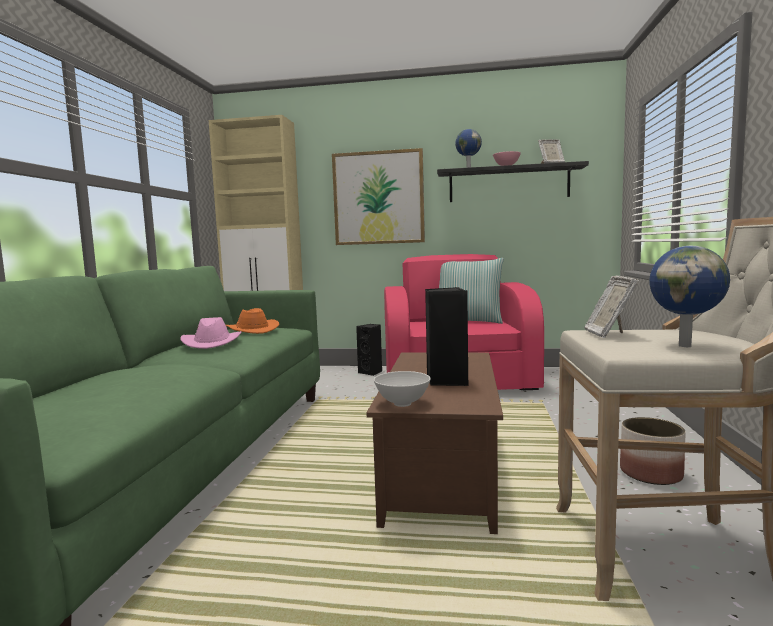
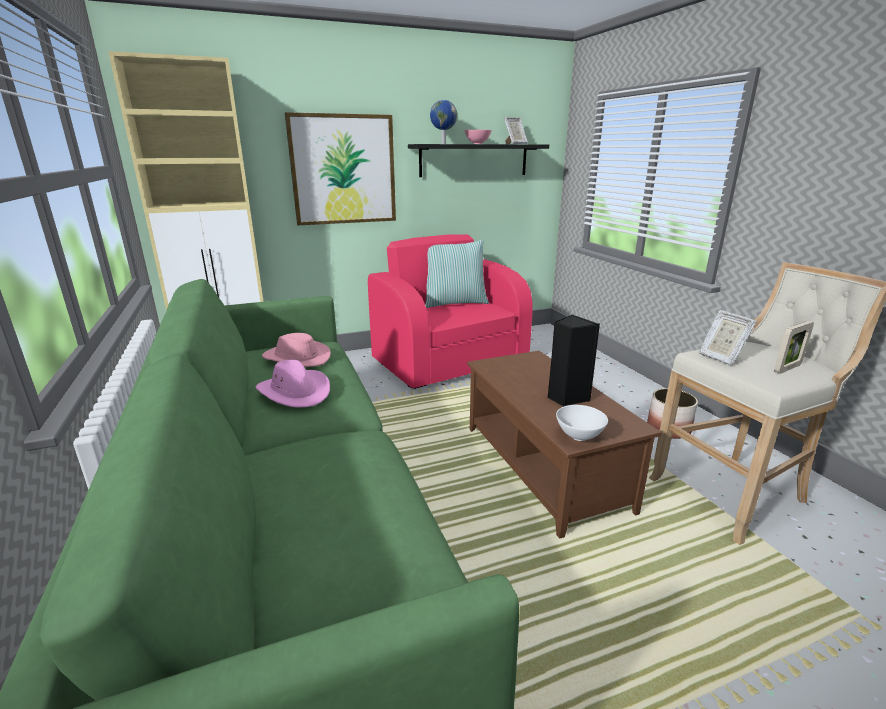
camera: 30 degrees left, 15 degrees up
(251, 330) = (296, 358): orange hat -> pink hat
(371, 372) = (353, 360): black speaker -> none
(685, 346) = (787, 368): globe -> picture frame

